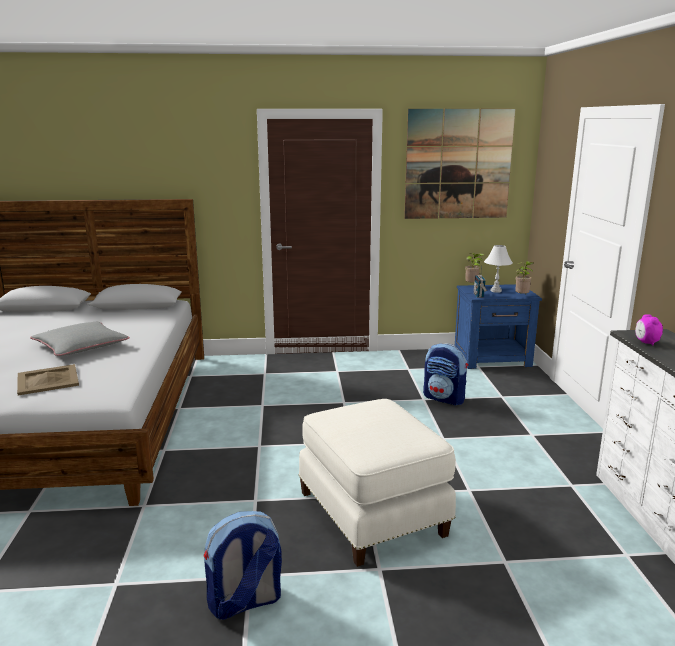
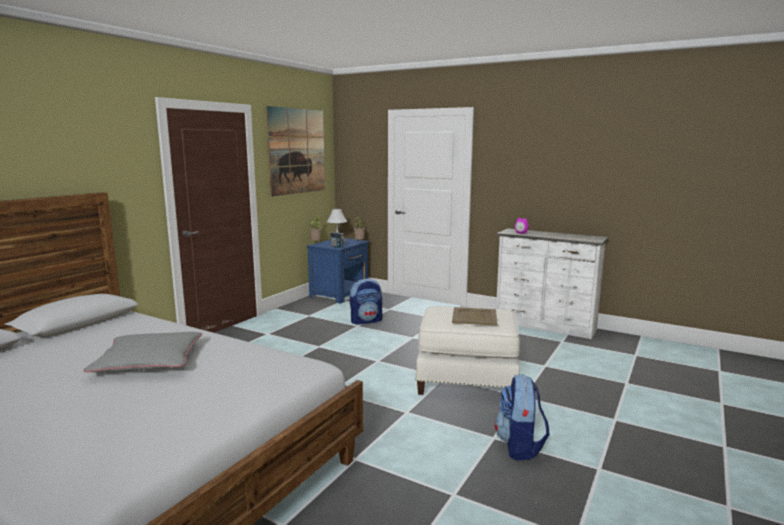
camera: 55 degrees left, 5 degrees down
(47, 380) = (222, 385): beige tray -> beige tray (475, 317)

